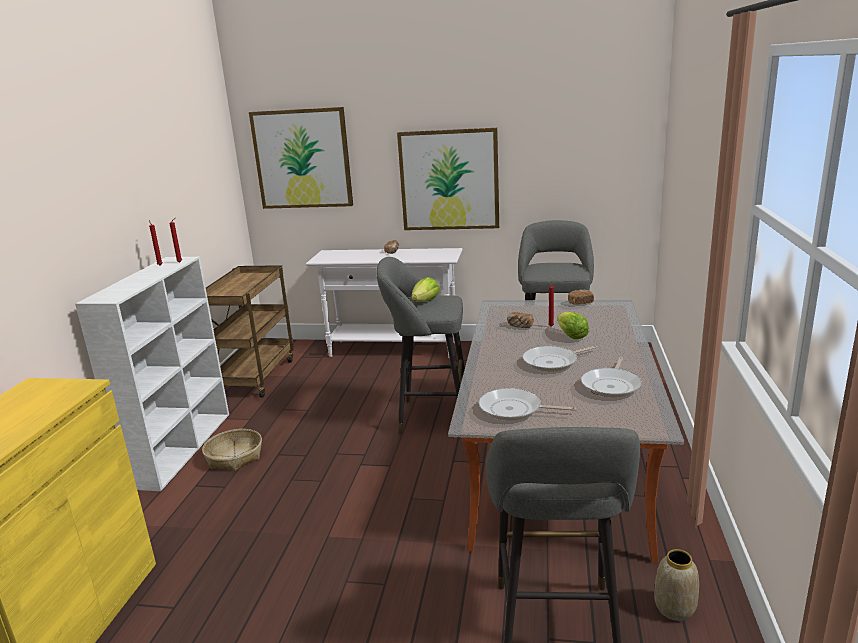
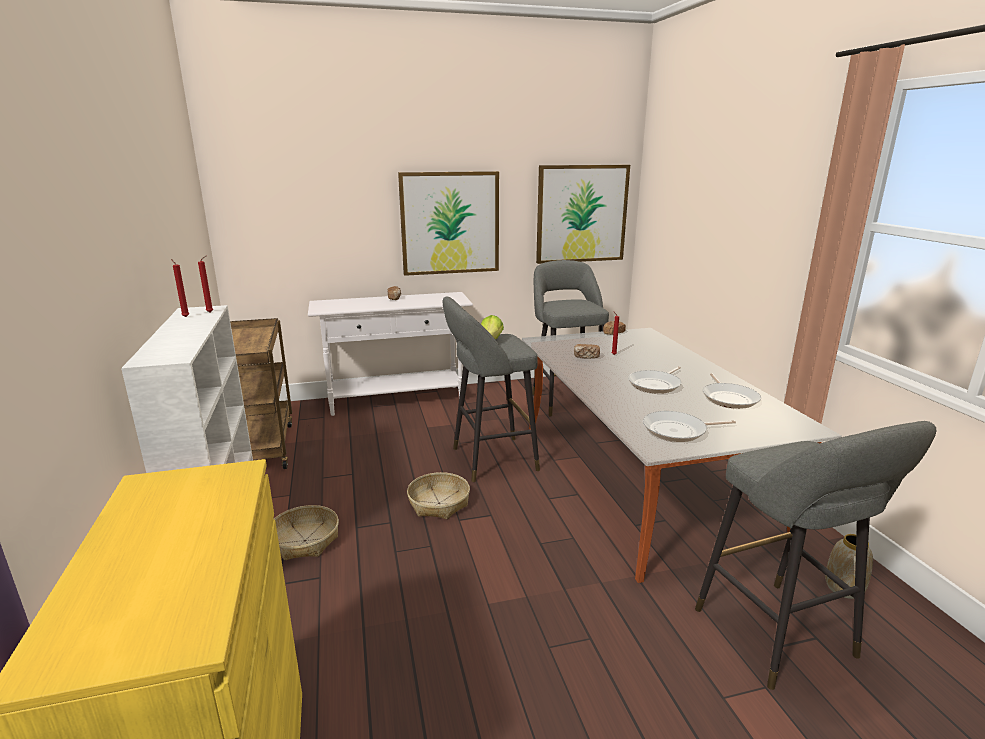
camera: 25 degrees left, 0 degrees up
(302, 159) = (288, 199): picture -> picture (581, 214)
(355, 447) = (438, 503): none -> basket
(571, 336) = (642, 361): lettuce -> none

